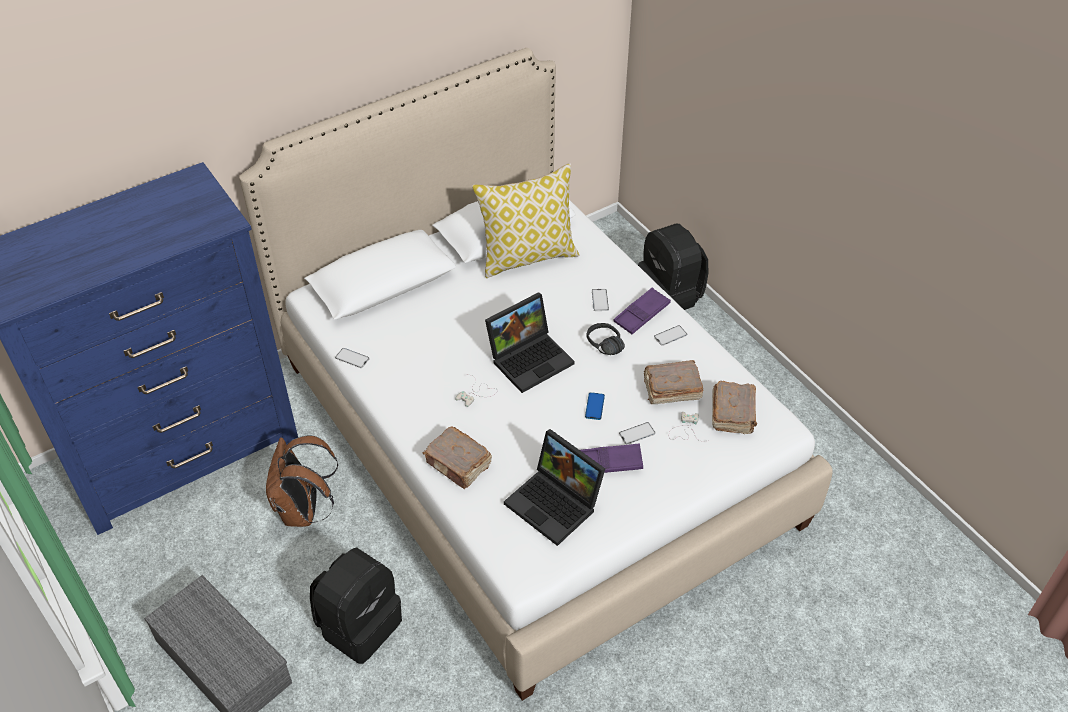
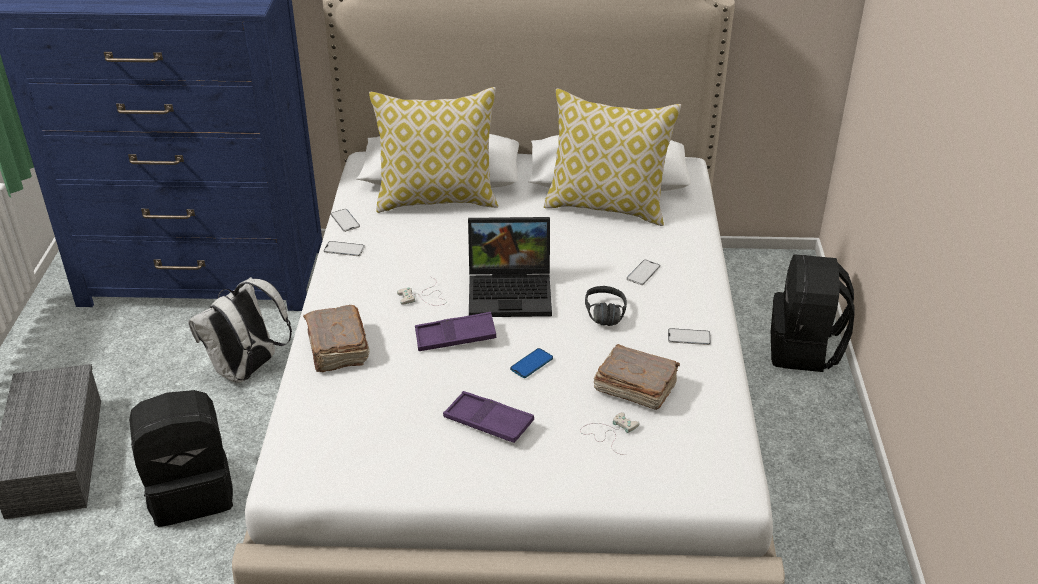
camera: 35 degrees right, 10 degrees down
(304, 511) = (247, 370): brown backpack -> white backpack
(403, 306) = (437, 199): none -> pillow
(556, 504) = (389, 430): laptop -> none
(637, 433) = (550, 410): phone -> phone (344, 249)
(641, 314) = (676, 304): purple tray -> purple tray (455, 337)
(733, 414) = (684, 444): brown book -> none

